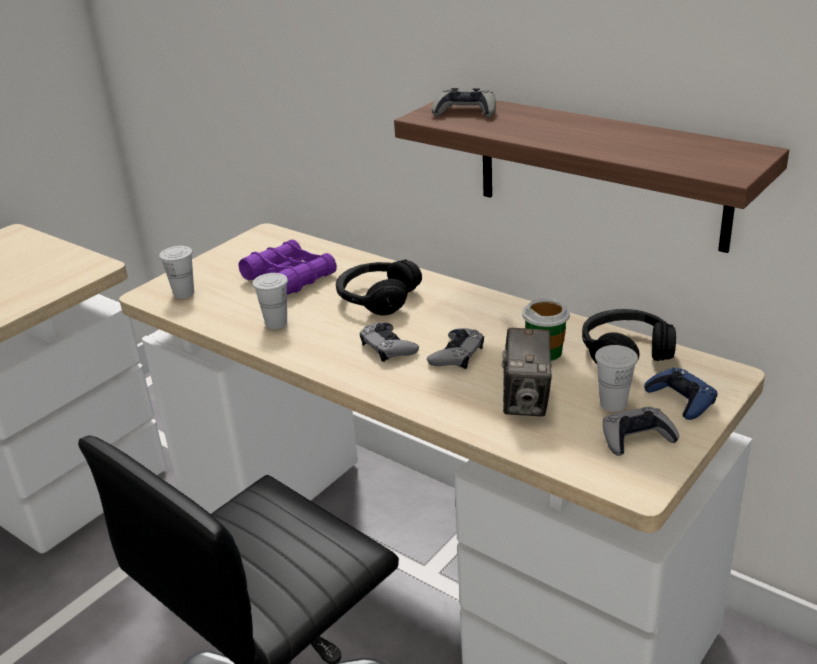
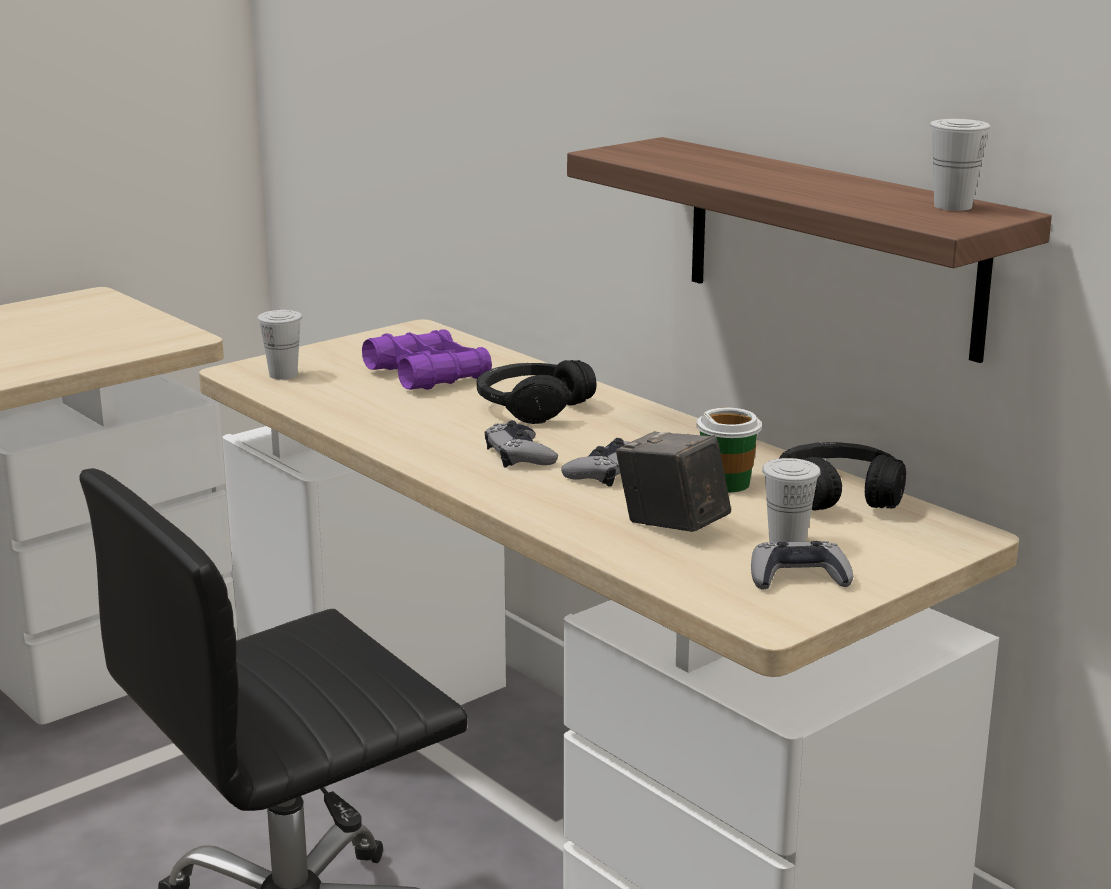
camera: 10 degrees right, 10 degrees down
(276, 323) = (386, 416): white cup -> white cup (953, 206)
(465, 111) = (663, 152): grey game controller -> none
(526, 401) = (672, 526): camera -> camera turned 120 degrees clockwise
(681, 399) = (883, 549): blue game controller -> none

